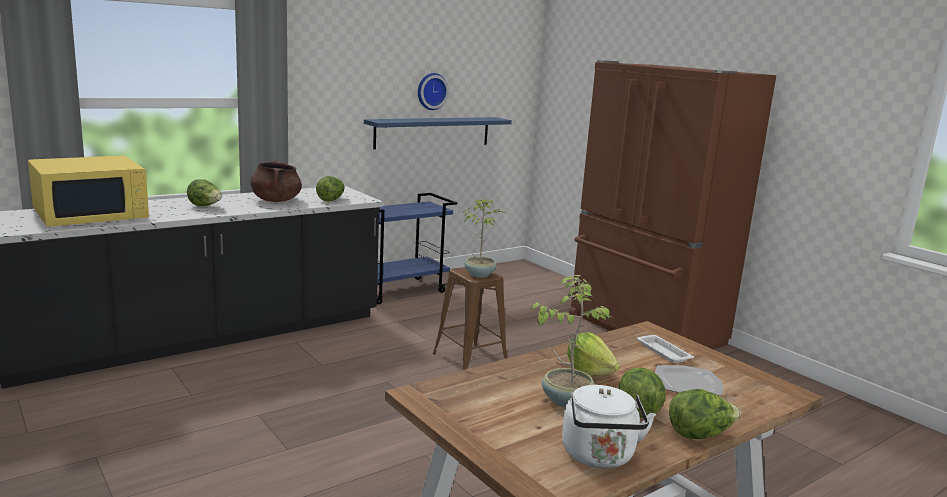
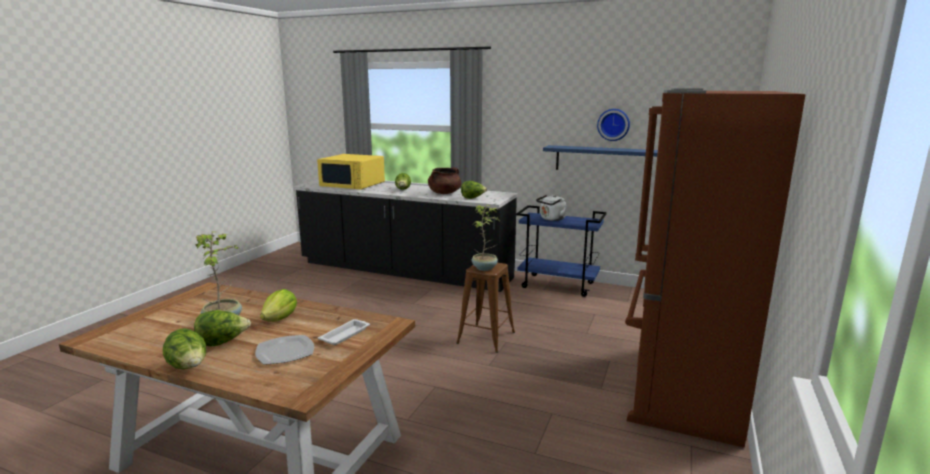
camera: 60 degrees right, 0 degrees up
(599, 457) = (141, 343): white kettle -> white kettle (551, 219)

